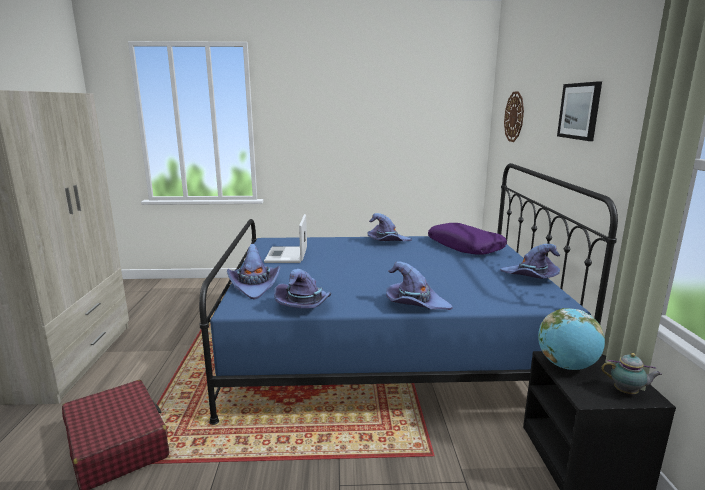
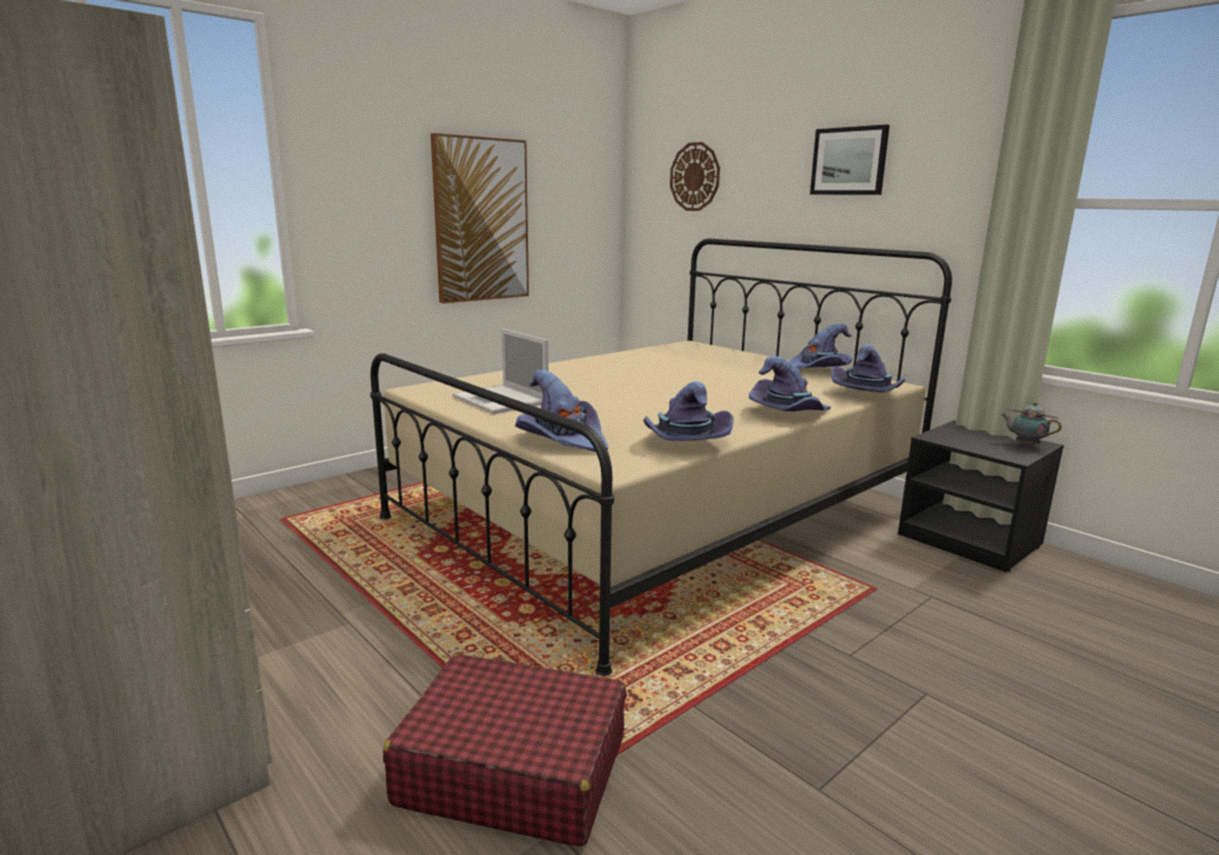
camera: 40 degrees left, 0 degrees up
(370, 144) = (481, 220): none -> picture
(385, 348) = (658, 512): blue bed -> beige bed
(387, 242) = (591, 364): purple hat -> purple hat (866, 394)
(465, 246) = (689, 354): purple pillow -> none
(566, 366) = (955, 440): globe -> none
(627, 392) = (1025, 445): teapot -> teapot turned 120 degrees counterclockwise

